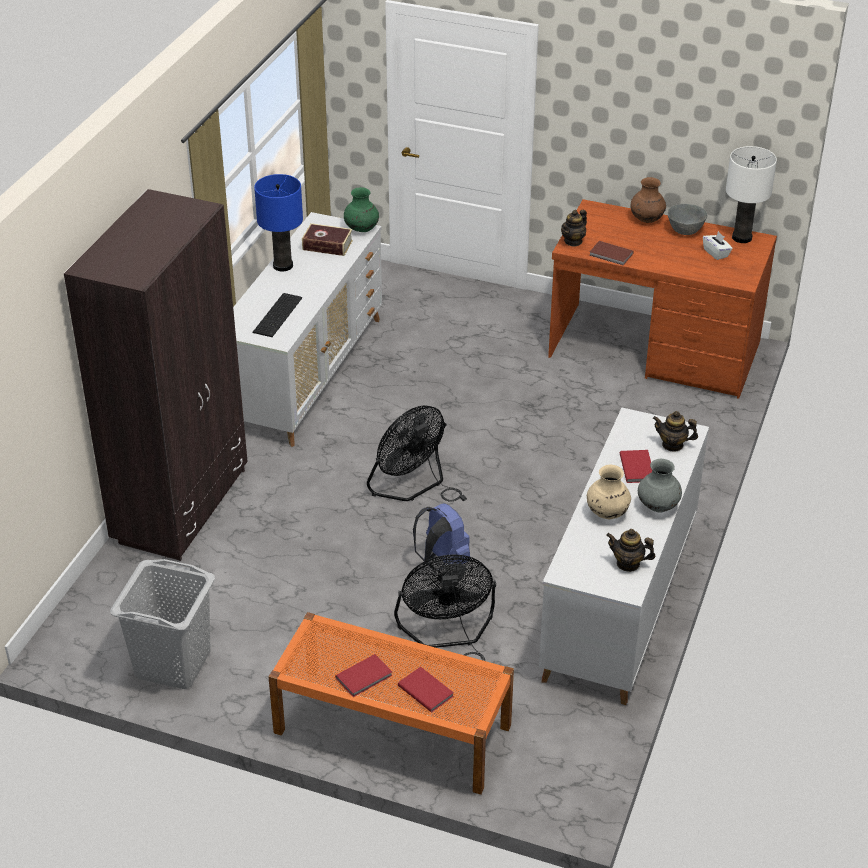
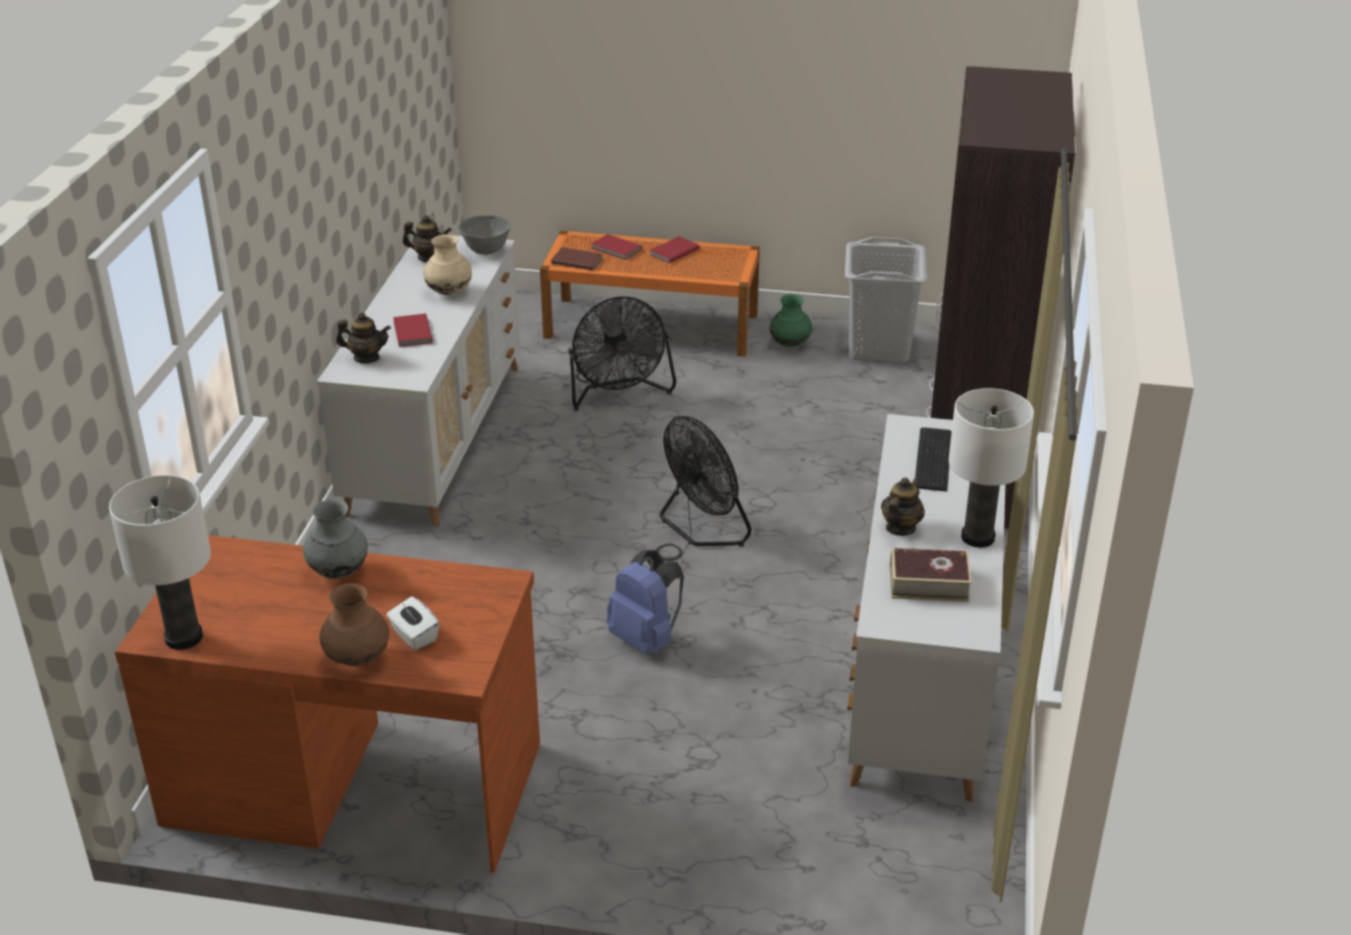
camera: 170 degrees right, 5 degrees down
(282, 265) = (978, 537): blue table lamp -> white table lamp
(361, 229) = (887, 623): green vase -> green vase (790, 344)
(419, 484) = (692, 529): black fan -> black fan turned 75 degrees counterclockwise
(442, 561) = (641, 452): blue backpack -> blue backpack (646, 639)
(573, 241) = (497, 595): teapot -> teapot (900, 528)
(611, 255) = (430, 575): brown book -> brown book (576, 260)
(658, 506) = (392, 302): grey vase -> grey vase (338, 571)
(685, 231) = (288, 639): grey bowl -> grey bowl (486, 251)
(716, 253) = (241, 599): white tissue box -> white tissue box (414, 636)

